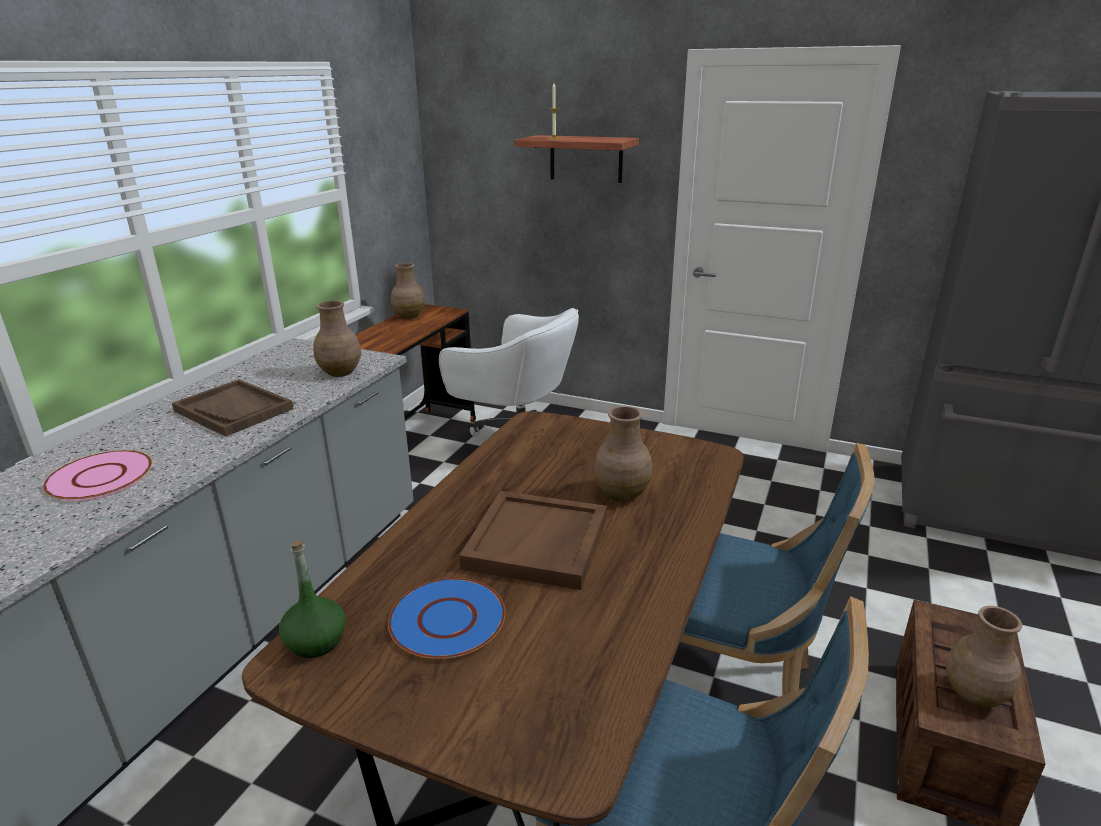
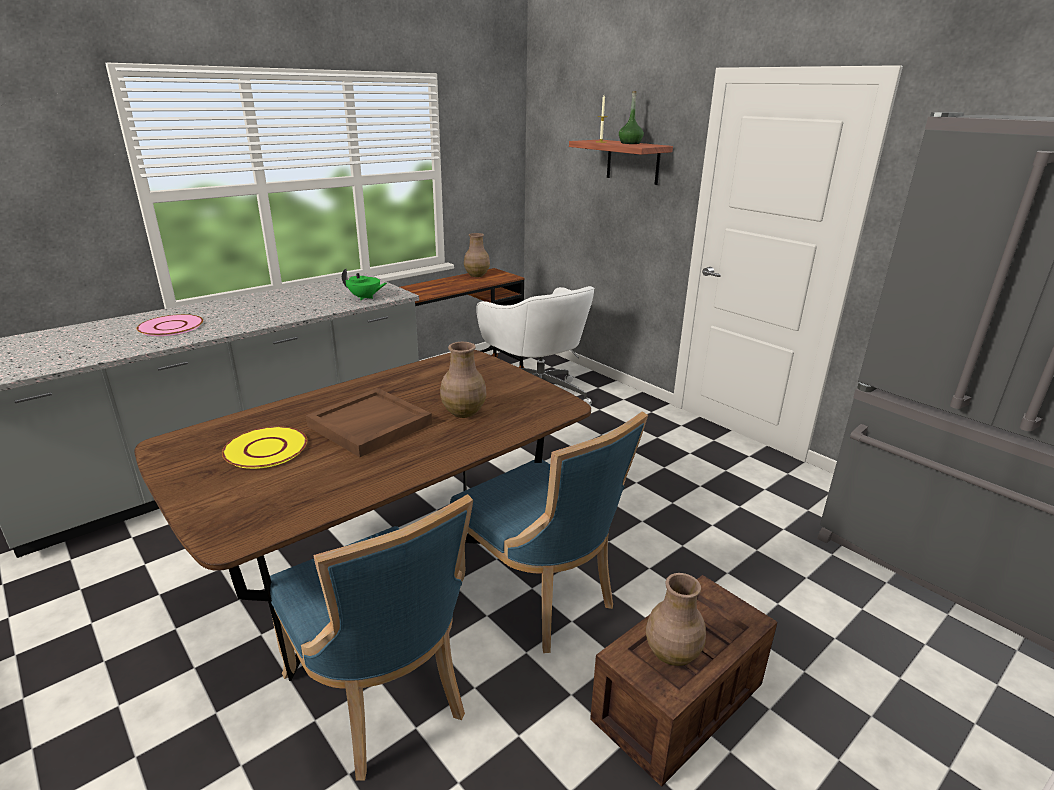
camera: 25 degrees right, 0 degrees up
(234, 410) = (278, 307): brown tray -> none
(315, 641) = (190, 438): green bottle -> green bottle (630, 143)
(340, 372) = (365, 298): brown vase -> green teapot
(446, 620) = (265, 449): blue plate -> yellow plate

